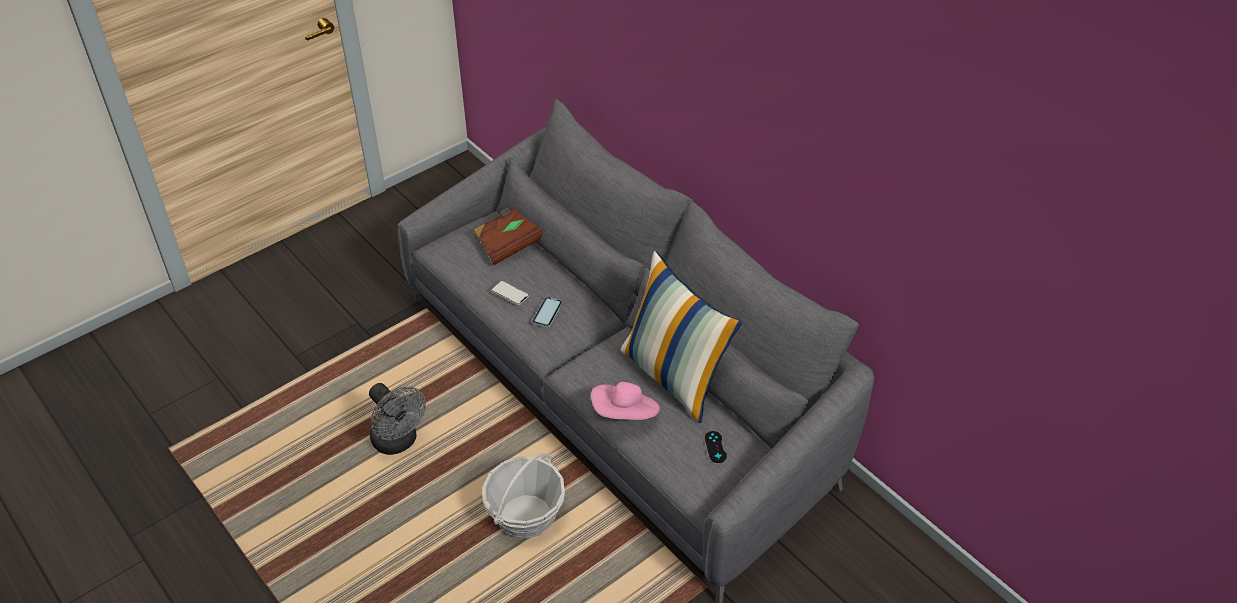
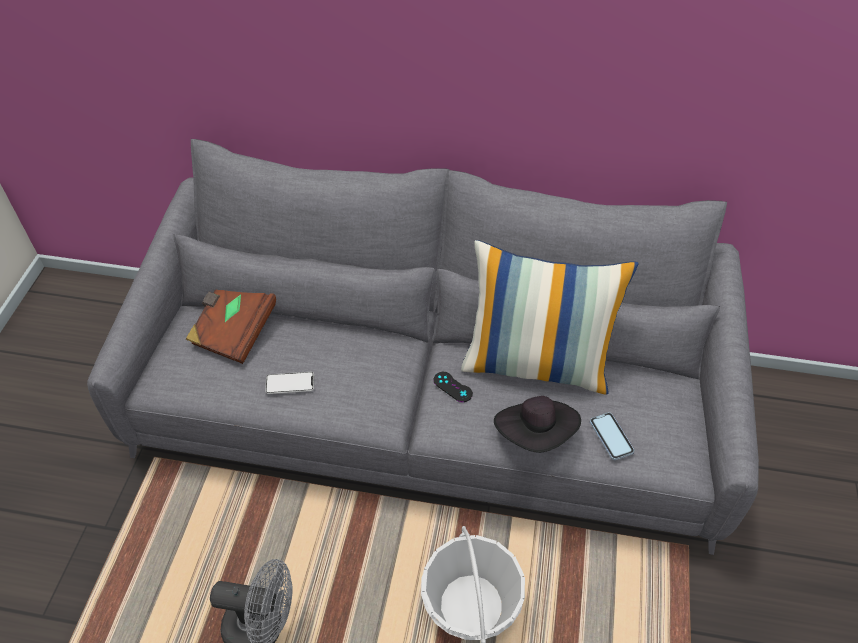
camera: 40 degrees left, 5 degrees up
(547, 313) = (350, 379): phone -> phone (611, 437)
(625, 414) = (536, 434): pink hat -> black hat
(715, 447) = (645, 408): black game controller -> black game controller (452, 387)

